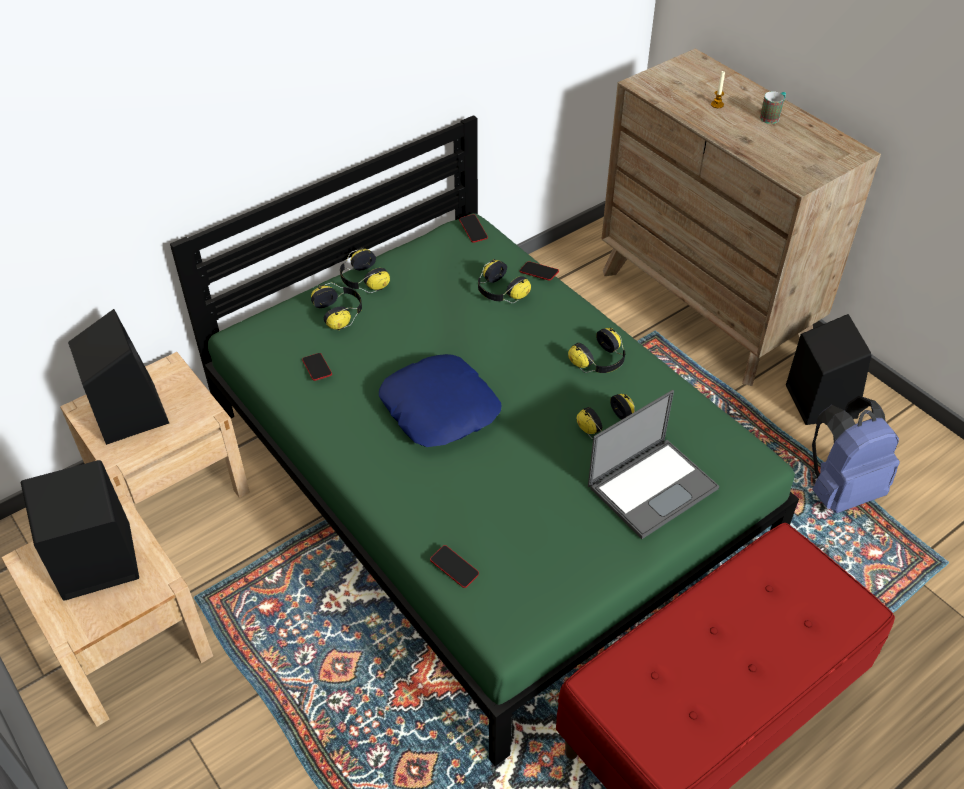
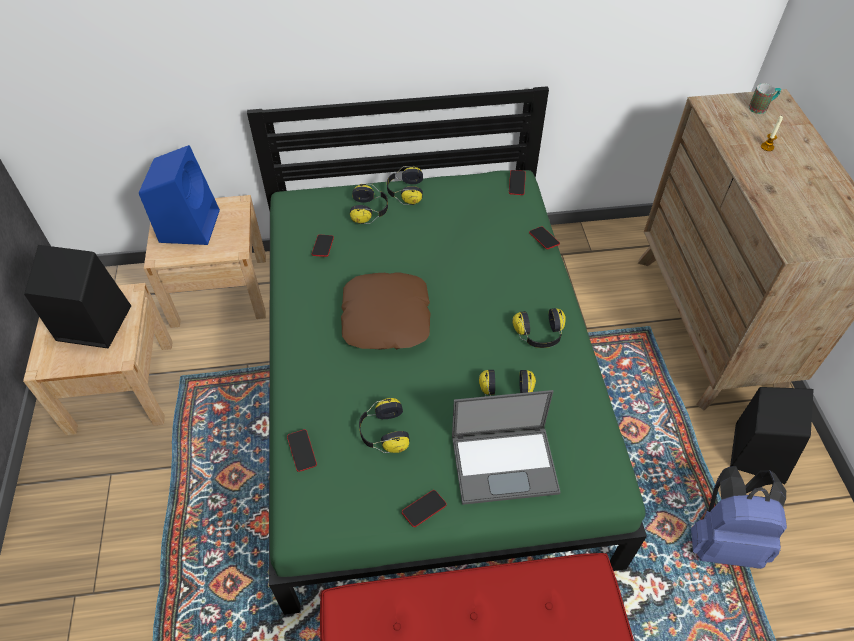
camera: 30 degrees right, 5 degrees up
(128, 411) = (189, 224): black speaker -> blue speaker
(440, 408) = (387, 317): blue pillow -> brown pillow
(500, 292) = (500, 243): headphones -> headphones (383, 433)
(610, 561) = (424, 509): none -> phone
(772, 117) = (814, 176): mug -> mug (761, 108)

